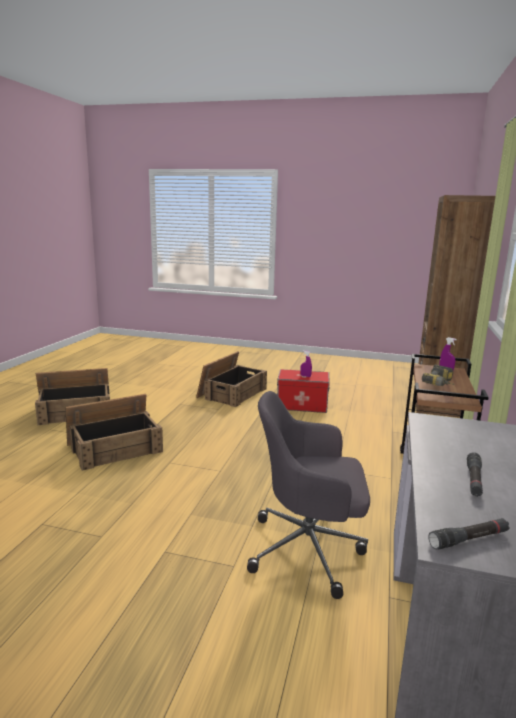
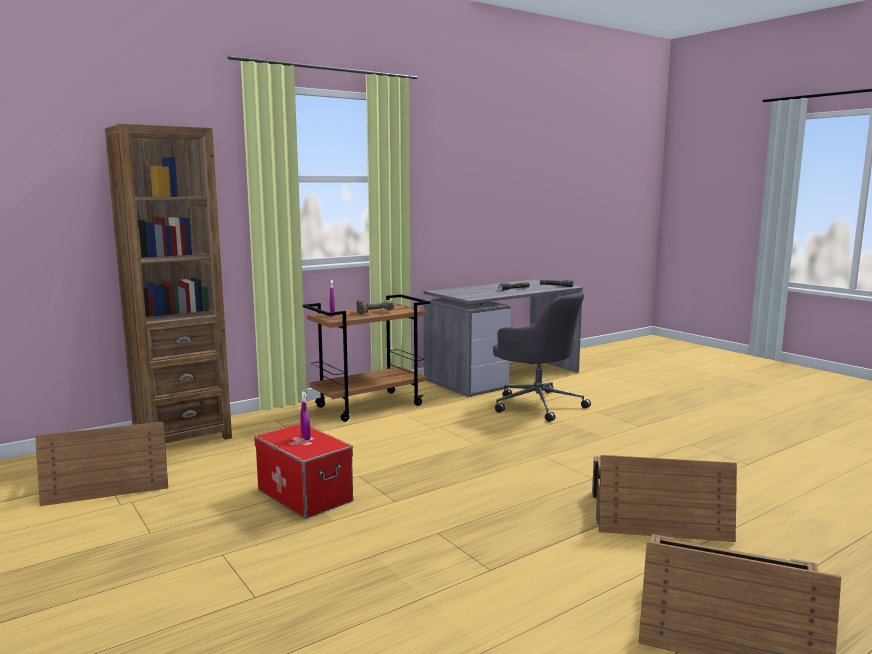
camera: 140 degrees left, 5 degrees down
(232, 393) = (355, 563): crate -> crate (107, 482)

